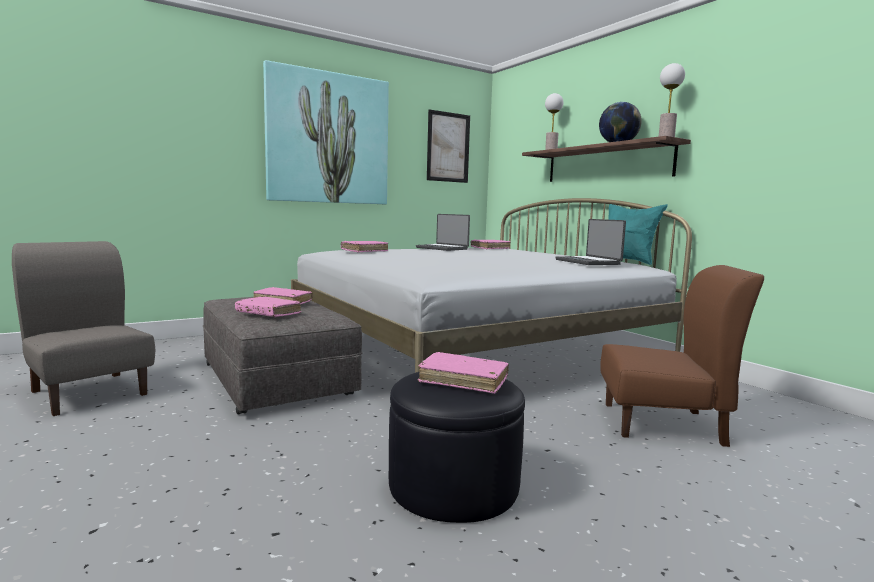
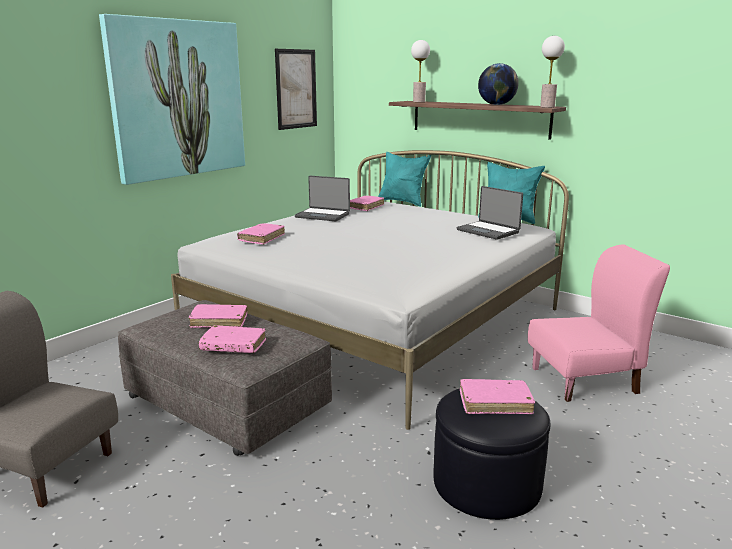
camera: 20 degrees left, 10 degrees up
(533, 250) = (402, 202): none -> turquoise pillow
(663, 424) = (585, 380): brown chair -> pink chair

